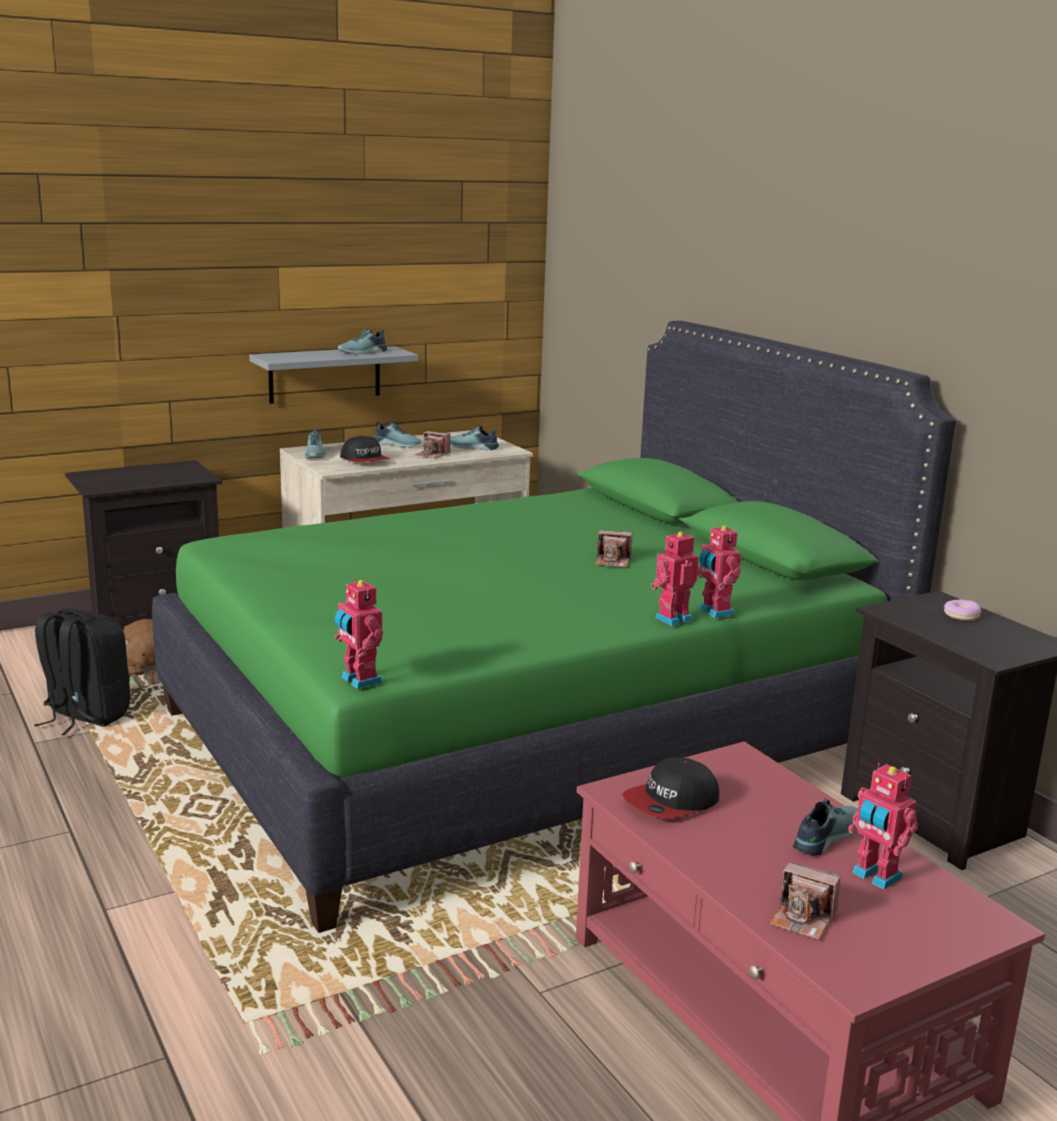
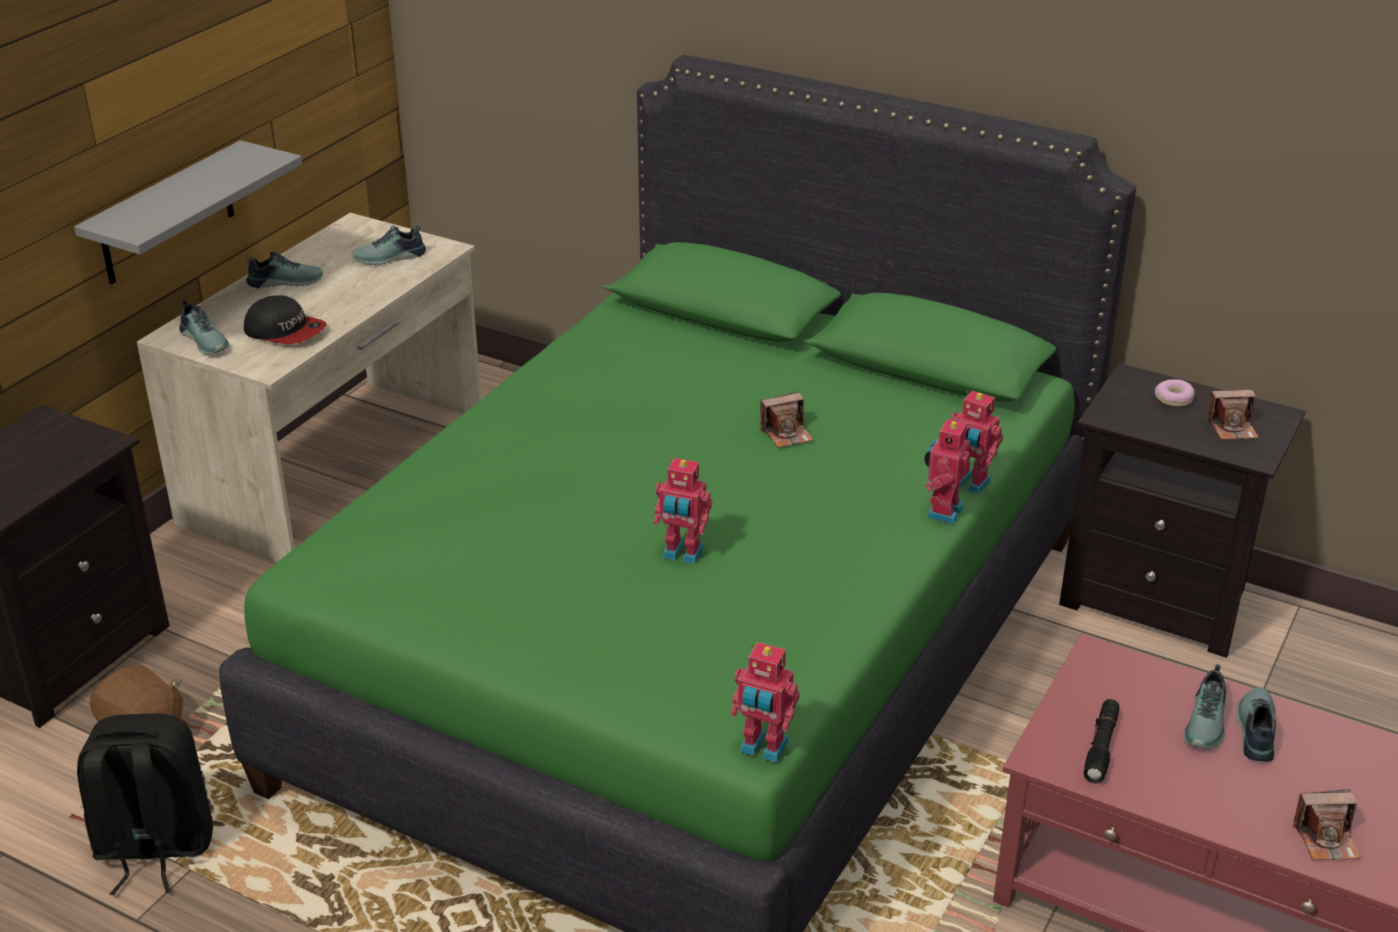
camera: 30 degrees left, 15 degrees up
(363, 352) = (224, 172): shoe -> shoe (1207, 723)
(432, 455) = (357, 291): camera -> camera (1232, 428)
(671, 802) = (1101, 747): cap -> black flashlight
(875, 876) = (1331, 761): toy robot -> toy robot (682, 554)

